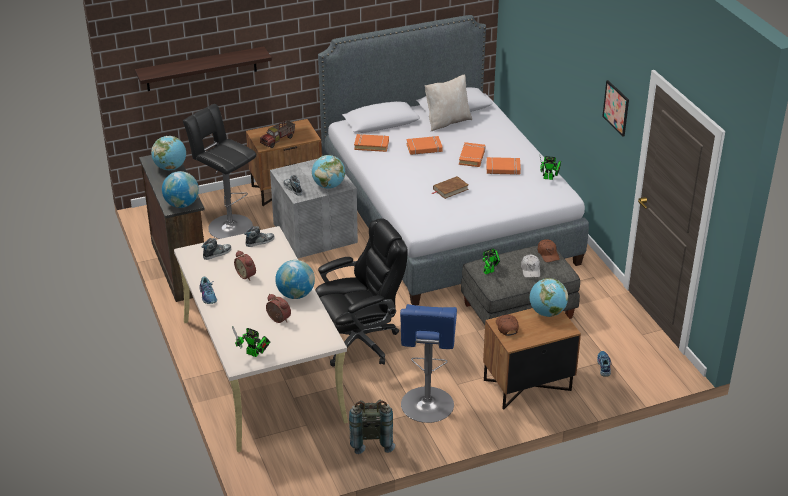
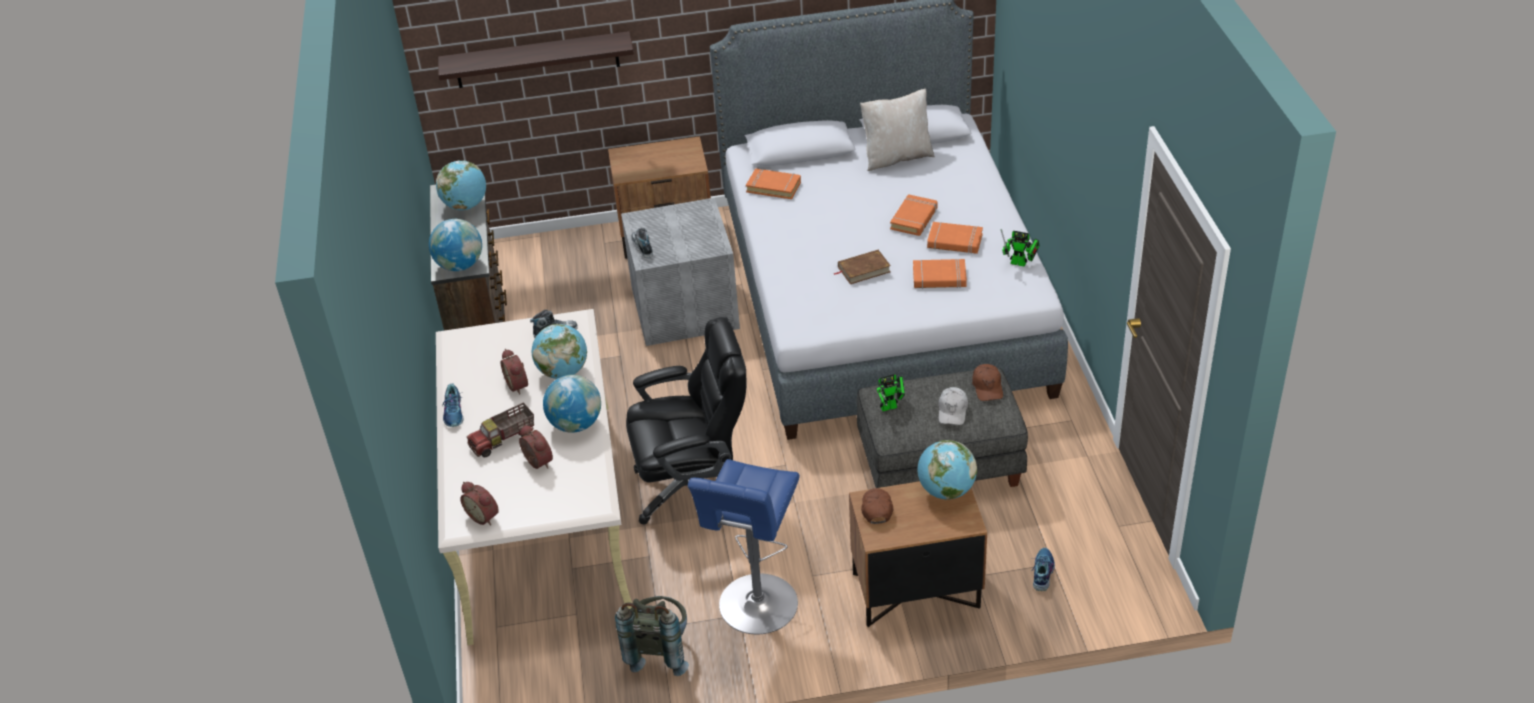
camera: 15 degrees right, 5 degrees up
(217, 253) = (490, 345): shoe -> none
(227, 226) = (568, 285): black stool -> none
(254, 354) = (484, 515): toy robot -> alarm clock
(278, 140) = (647, 168): toy truck -> toy truck (503, 440)
(329, 186) = (694, 246): globe -> globe (563, 372)
(424, 148) = (848, 198): orange book -> orange book (939, 278)
(616, 108) = (1111, 173): picture -> none

